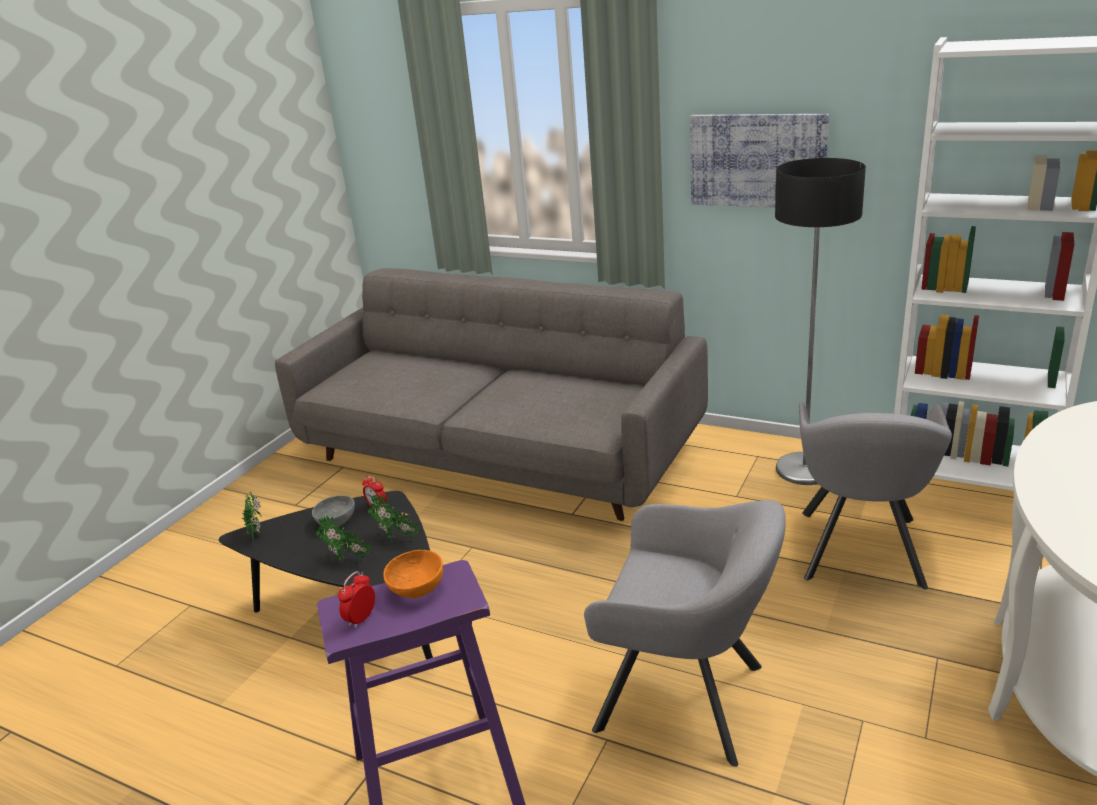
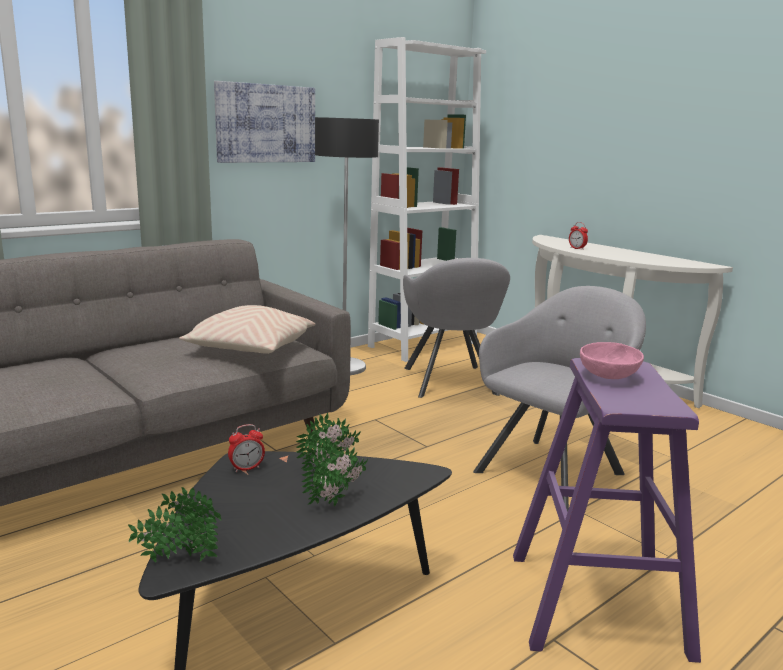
camera: 70 degrees left, 10 degrees down
(335, 522) = (241, 497): grey bowl -> none
(361, 619) = (647, 398): alarm clock -> alarm clock (577, 248)
(416, 589) = (609, 376): orange bowl -> pink bowl
(566, 414) = (250, 349): none -> beige pillow
(861, 552) = (451, 383): grey armchair -> grey armchair turned 45 degrees clockwise

